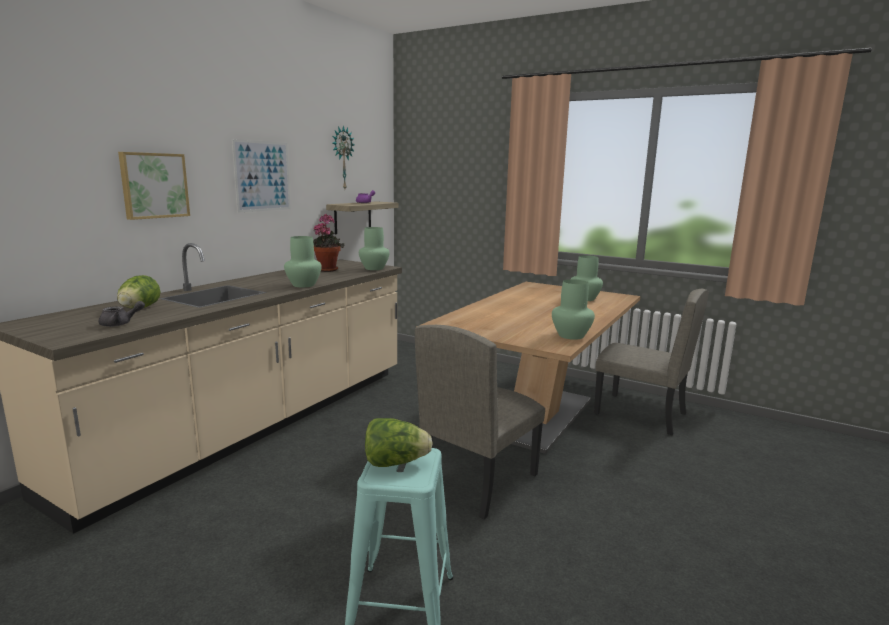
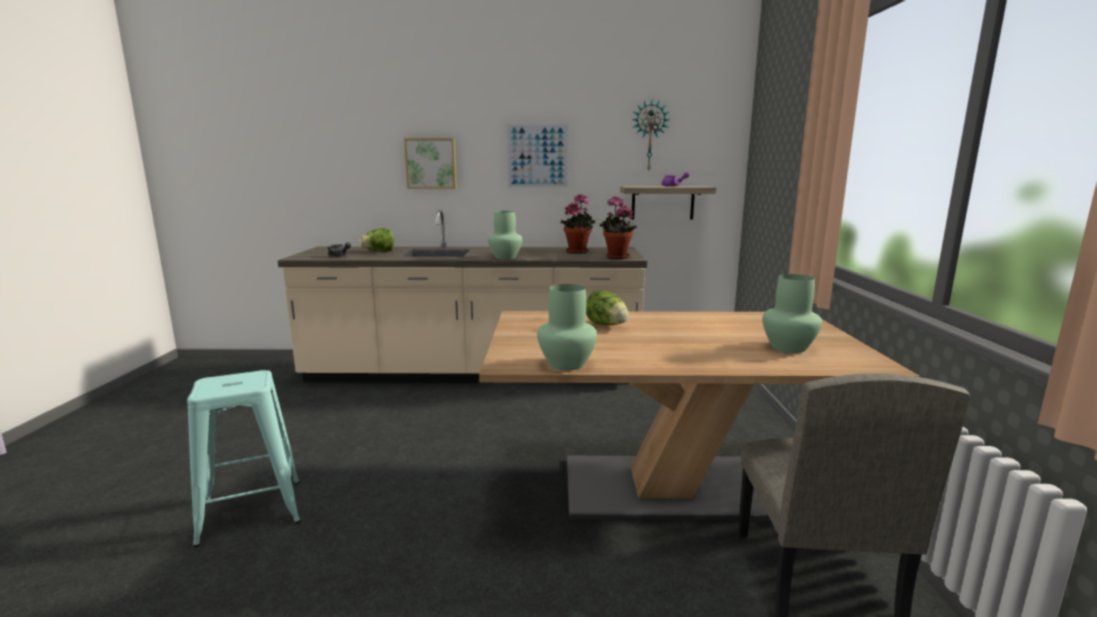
camera: 60 degrees right, 0 degrees up
(374, 268) = (615, 257): green vase -> potted plant
(395, 462) = (234, 381): lettuce -> lettuce (607, 325)
(478, 481) = (467, 492): beige chair -> none

